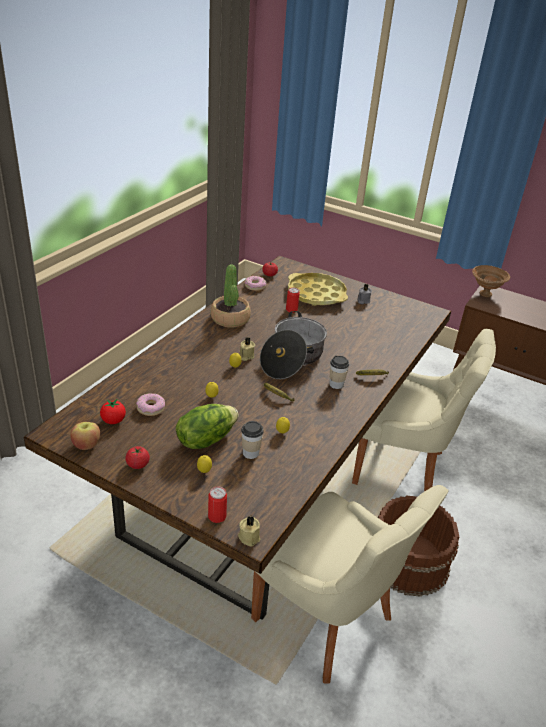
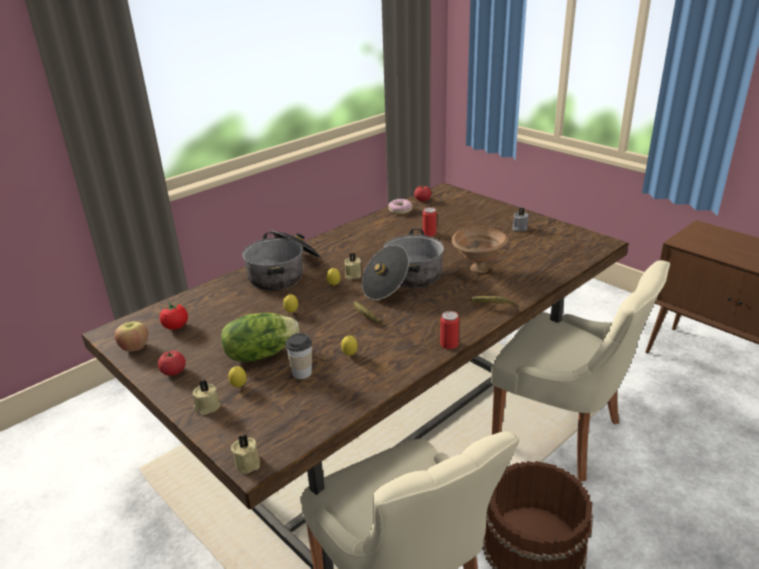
camera: 20 degrees right, 5 degrees down
(150, 408) = (221, 318): donut -> none
(183, 357) = (284, 272): none -> cooking pot
(187, 493) = (207, 407): none -> beige candle
(217, 516) = (225, 435): can -> can (449, 344)
(230, 319) = (356, 239): potted plant -> none
(316, 294) = (466, 220): yellow tray -> none
(336, 384) = (442, 310): cup -> none
(485, 294) = (695, 233): brown bowl -> brown bowl (478, 269)

